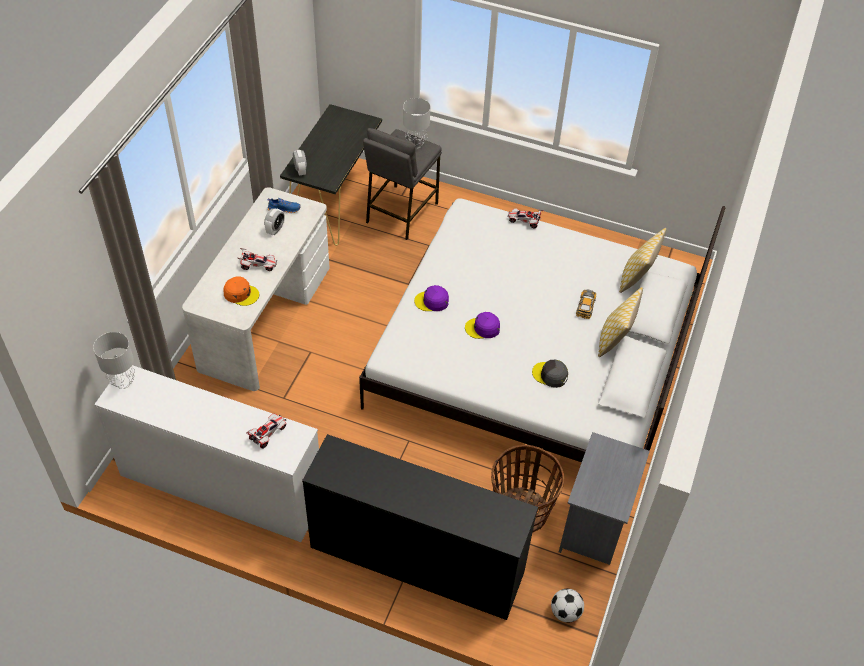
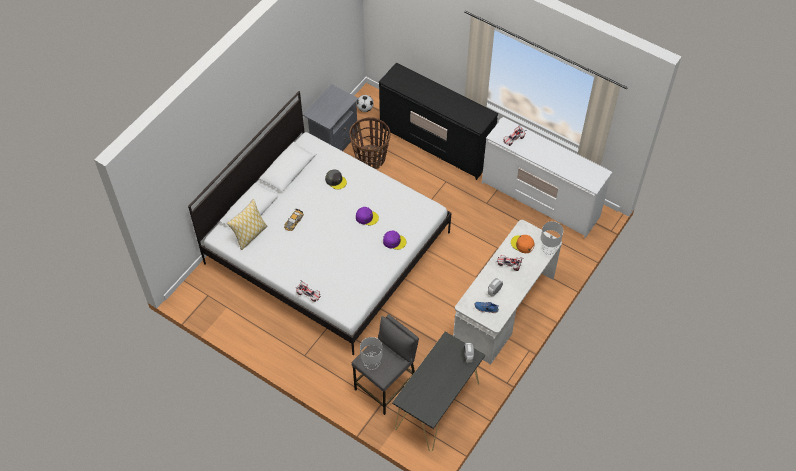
camera: 165 degrees left, 5 degrees up
(123, 381) = (596, 182): grey table lamp -> grey table lamp (548, 250)
(614, 339) = (286, 196): pillow -> none

